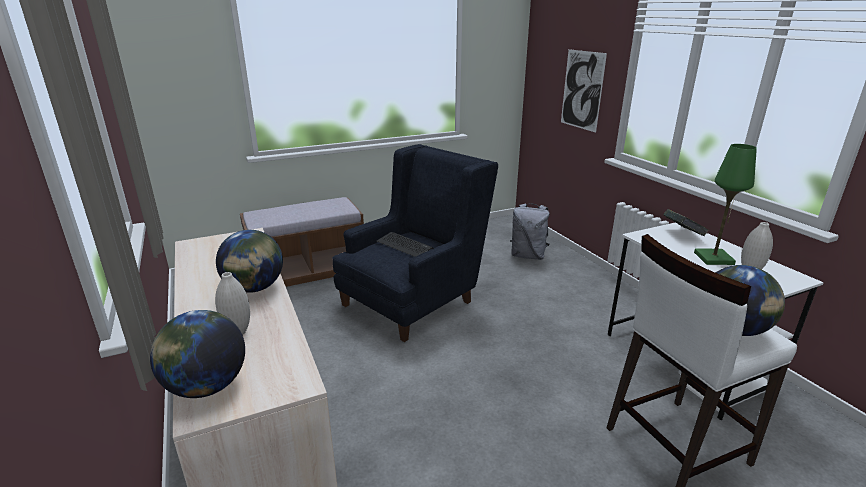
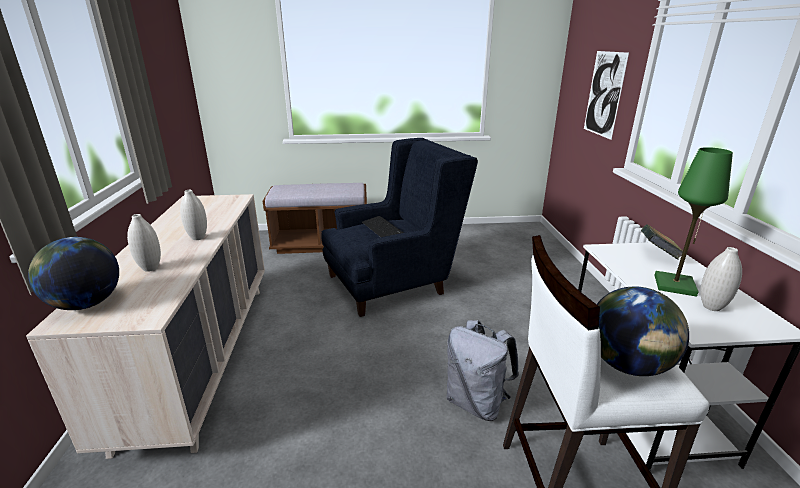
camera: 20 degrees right, 0 degrees up
(254, 288) = (198, 238): globe -> white vase
(528, 256) = (528, 261): grey backpack -> grey backpack (477, 403)

